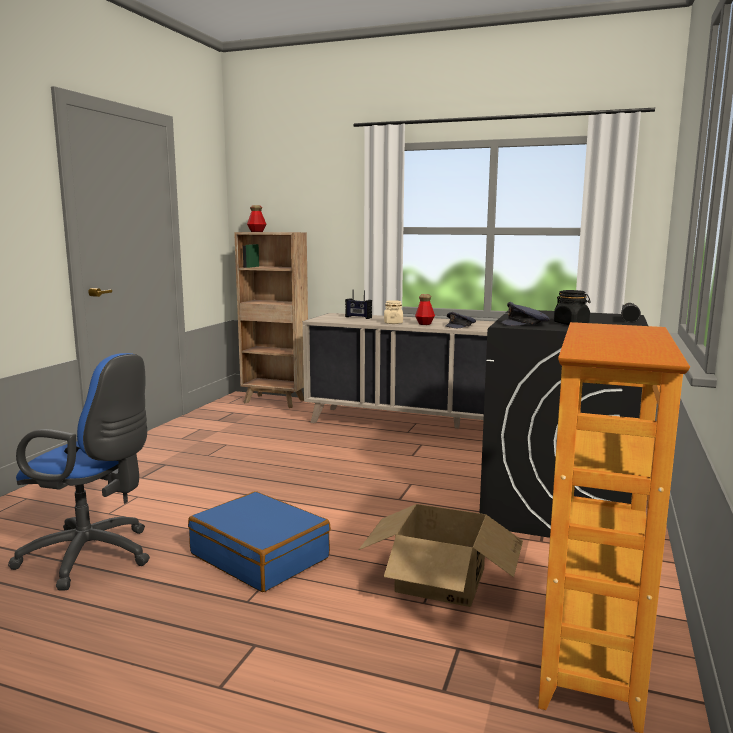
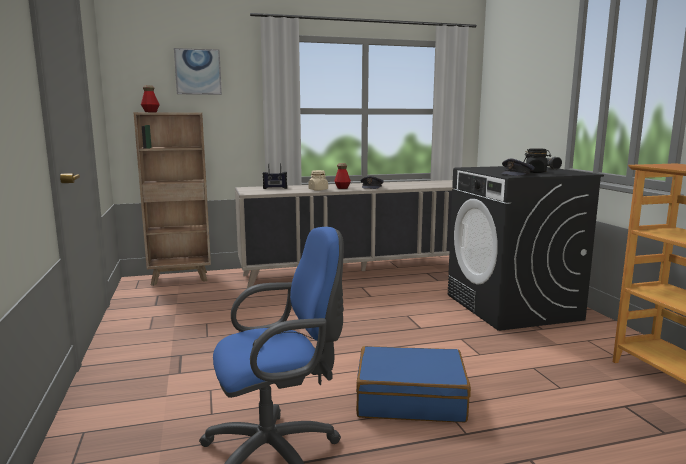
camera: 35 degrees left, 0 degrees up
(308, 189) = (198, 72): none -> picture
(440, 579) = (540, 370): cardboard box -> none

